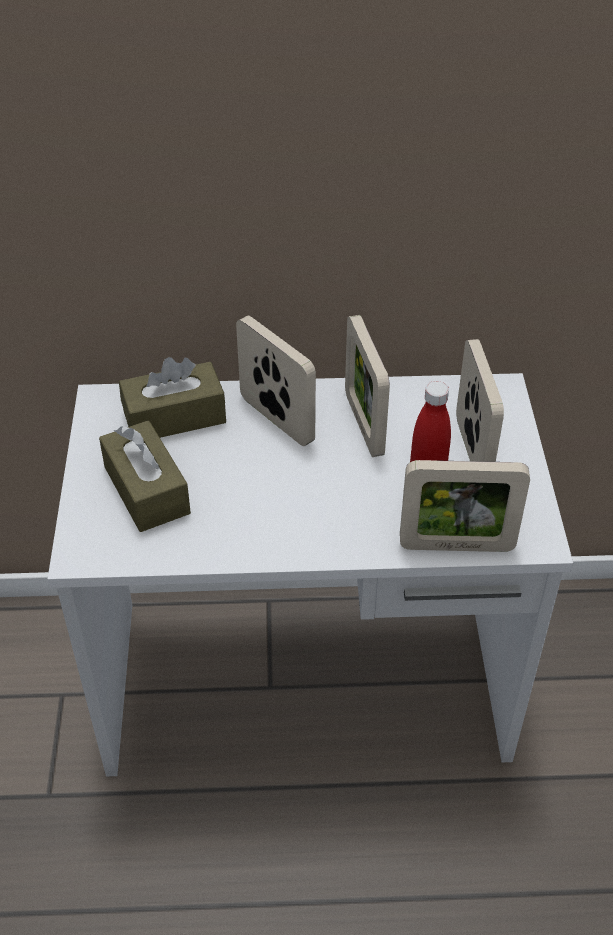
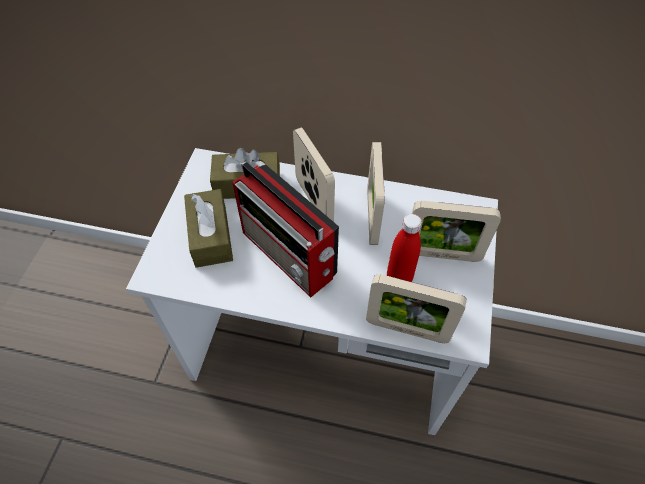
camera: 15 degrees right, 10 degrees up
(268, 492) = (290, 256): none -> radio
(472, 451) = (442, 255): picture frame -> picture frame turned 90 degrees clockwise

